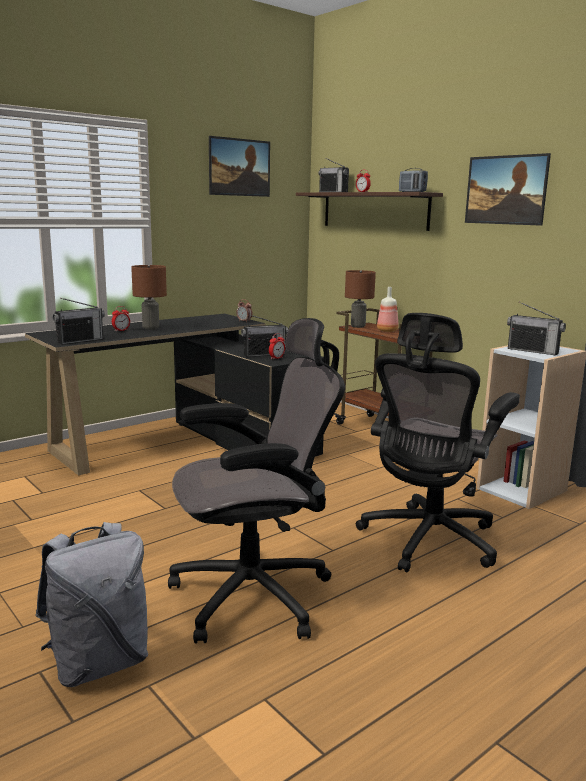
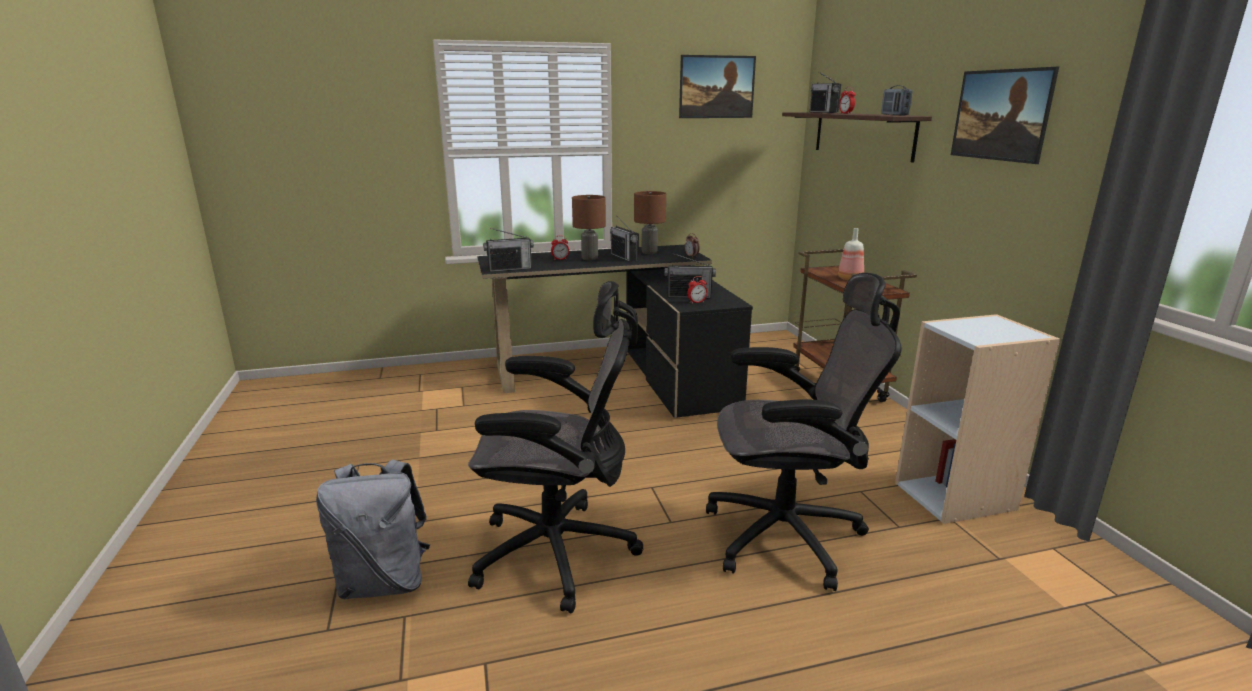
camera: 25 degrees right, 5 degrees up
(358, 326) = (822, 270): brown table lamp -> brown table lamp (650, 253)
(429, 540) = (784, 536): office chair -> office chair turned 150 degrees counterclockwise
(533, 351) = (975, 331): radio -> radio (624, 257)

